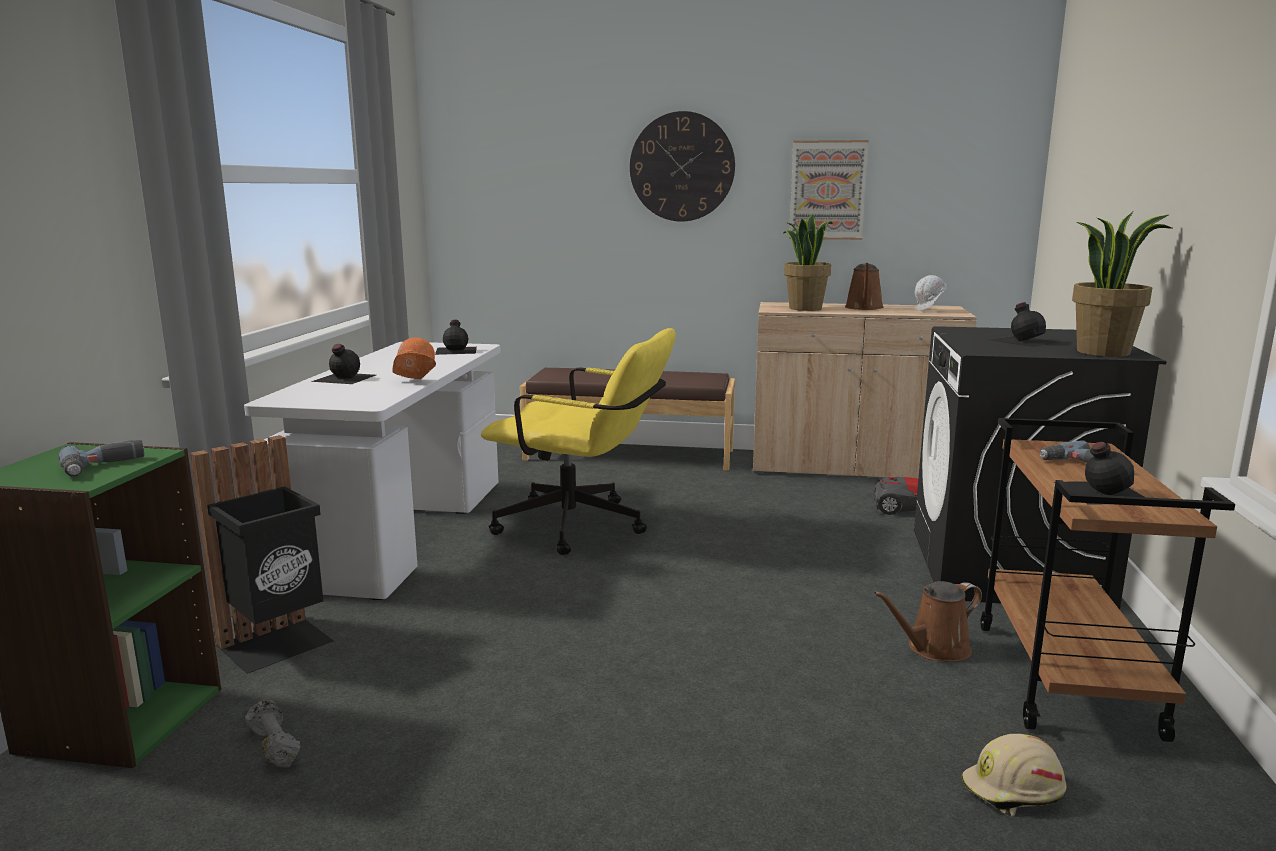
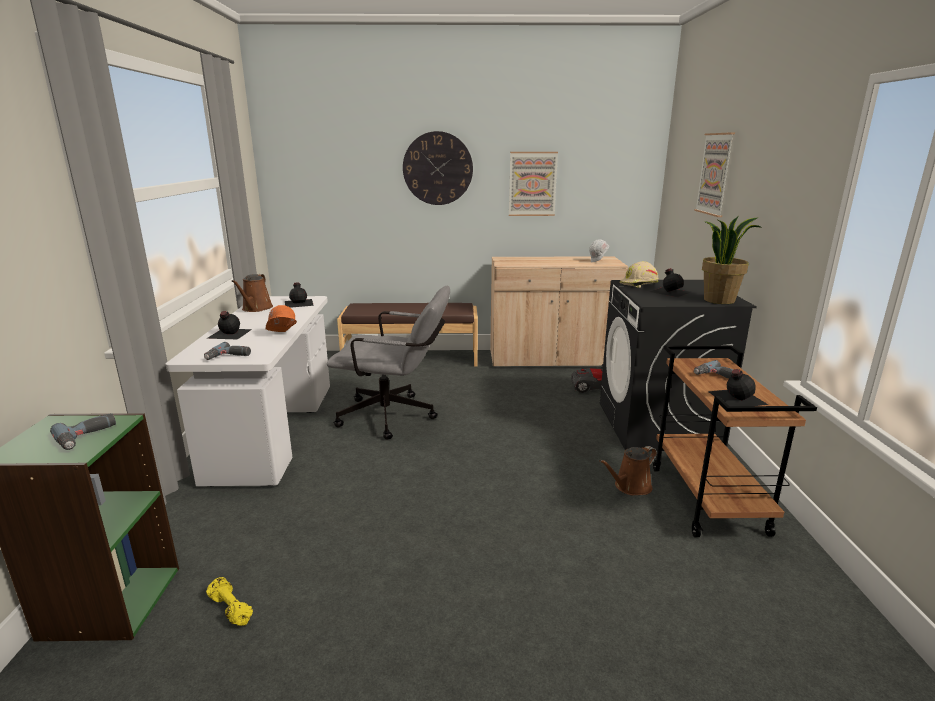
camera: 10 degrees left, 5 degrees up
(273, 747) = (230, 609): grey dumbbell -> yellow dumbbell
(278, 644) = (210, 528): black trash can -> none
(330, 401) = (228, 357): none -> power drill
(583, 527) = (395, 417): yellow office chair -> grey office chair
(805, 308) = (522, 262): potted plant -> none
(864, 308) = (558, 260): brown watering can -> brown watering can (256, 309)
(1013, 791) = (696, 580): beige hard hat -> beige hard hat (639, 284)
(1113, 159) = (715, 174): none -> picture

